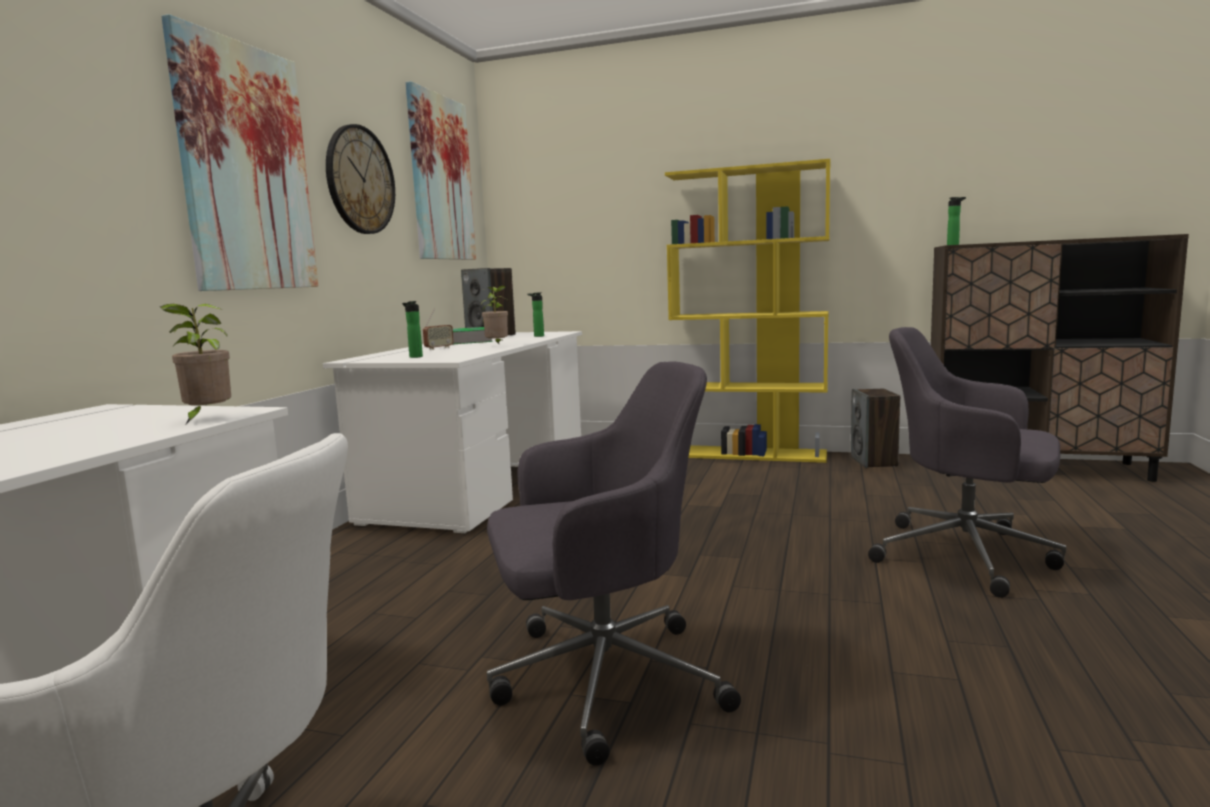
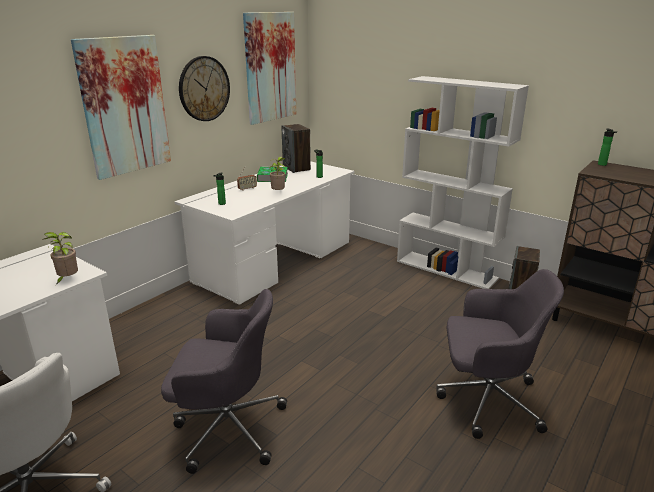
camera: 20 degrees right, 15 degrees up
(750, 454) = (447, 270): yellow bookcase -> white bookcase
(968, 555) = (486, 399): grey office chair -> grey office chair turned 135 degrees clockwise

